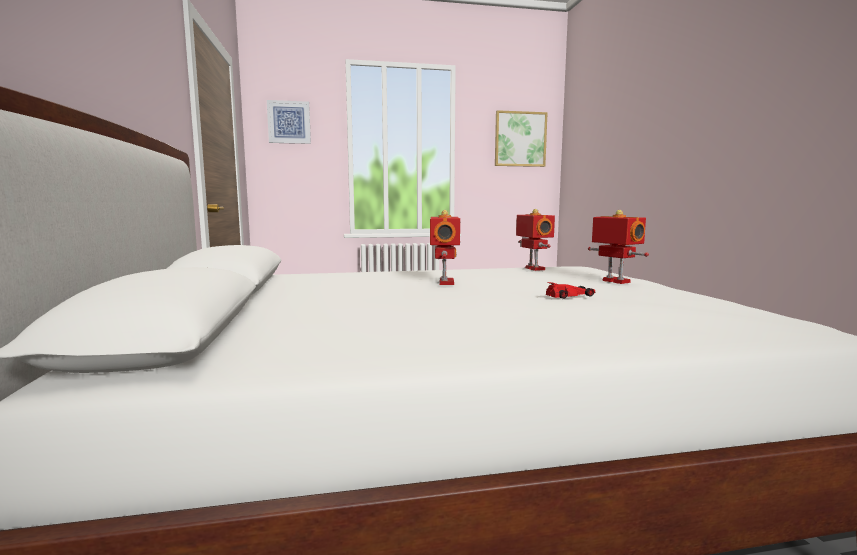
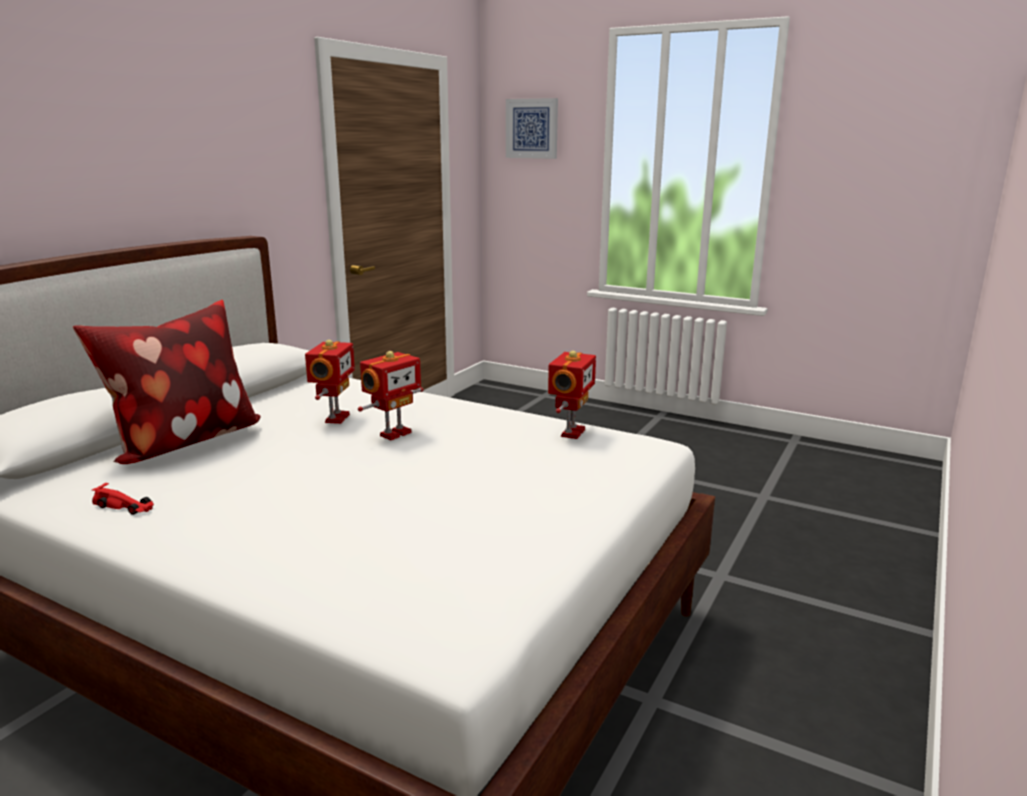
camera: 40 degrees right, 10 degrees up
(292, 312) = (183, 443): none -> pillow
(520, 139) = (907, 148): picture -> none
(572, 296) = (411, 499): red toy car -> red toy car (125, 506)
(615, 281) = (563, 490): toy robot -> toy robot (335, 418)

